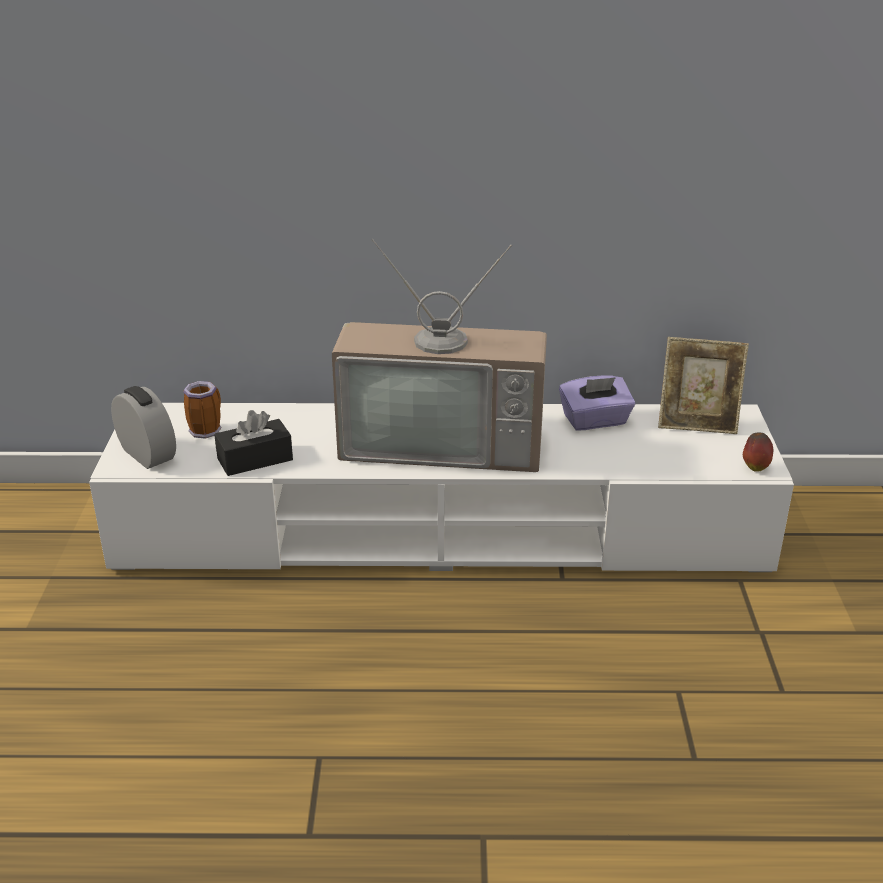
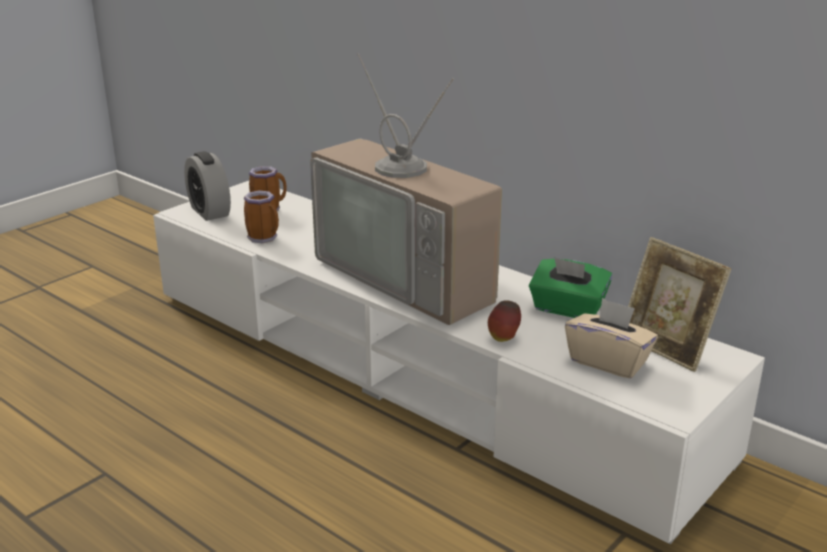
camera: 40 degrees right, 5 degrees down
(147, 454) = (209, 211): alarm clock -> alarm clock turned 150 degrees clockwise
(255, 459) = (265, 238): black tissue box -> mug
(595, 421) = (567, 309): purple tissue box -> green tissue box
(679, 451) = (608, 361): none -> beige tissue box
(755, 467) = (665, 406): apple -> apple (504, 338)

